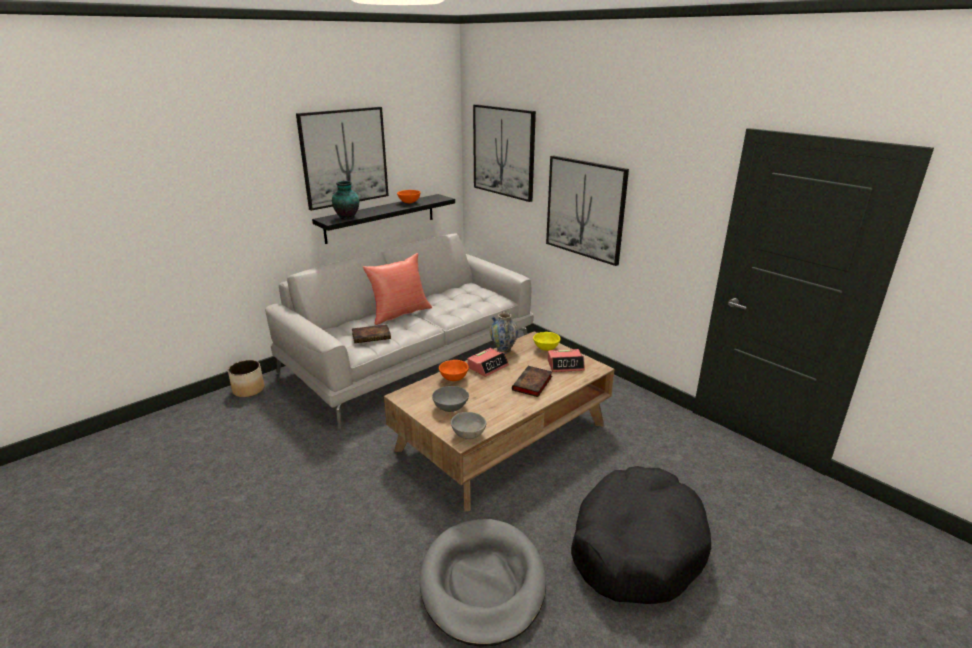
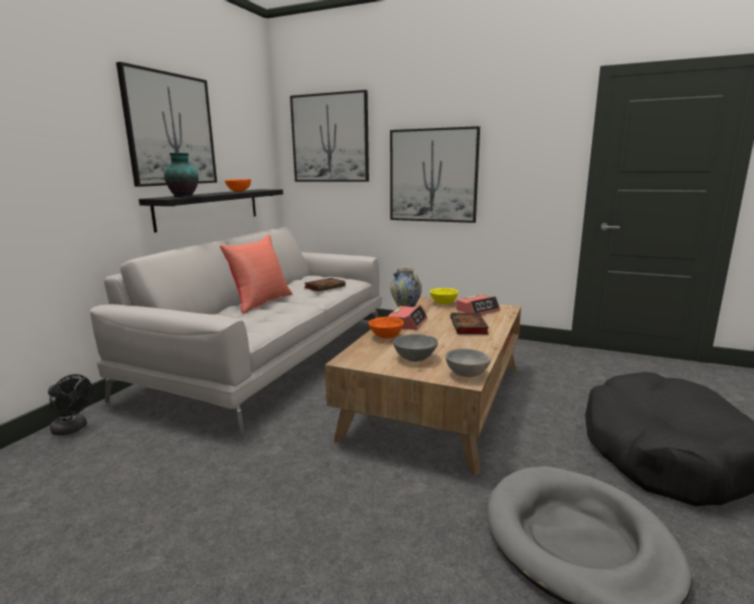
camera: 25 degrees left, 10 degrees down
(249, 389) = (73, 429): planter -> black fan
(372, 336) = (251, 321): book -> book (325, 287)

